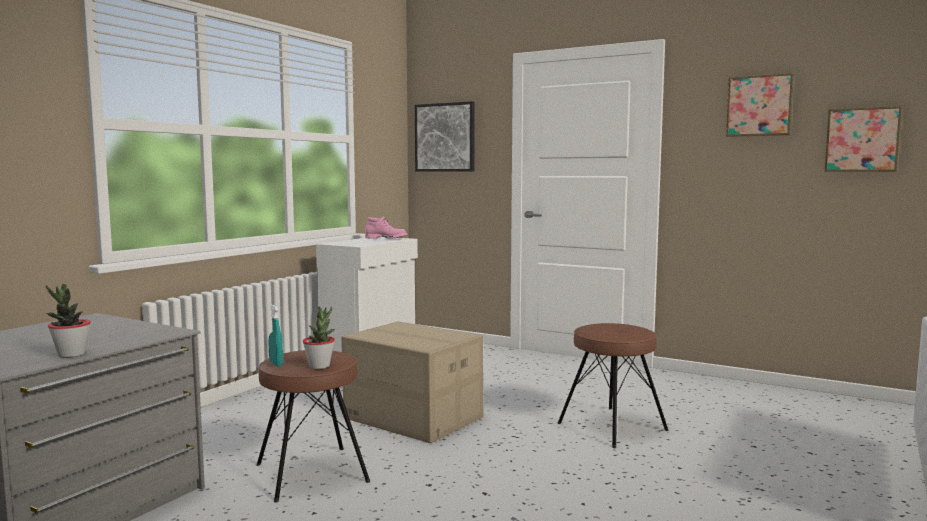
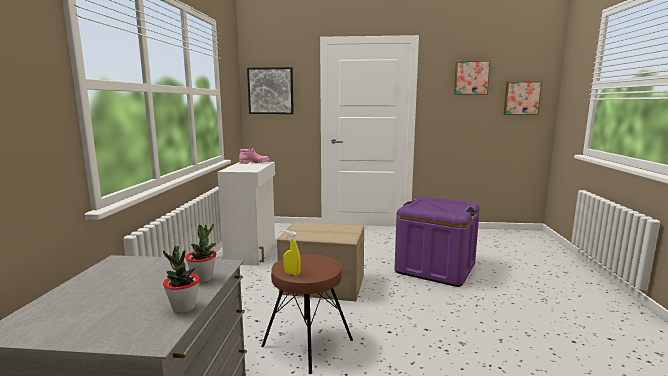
camera: 25 degrees left, 5 degrees up
(276, 364) = (292, 273): turquoise spray bottle -> yellow spray bottle
(319, 366) = (325, 270): potted plant -> potted plant (203, 278)
(611, 426) = (435, 268): brown stool -> purple storage box

